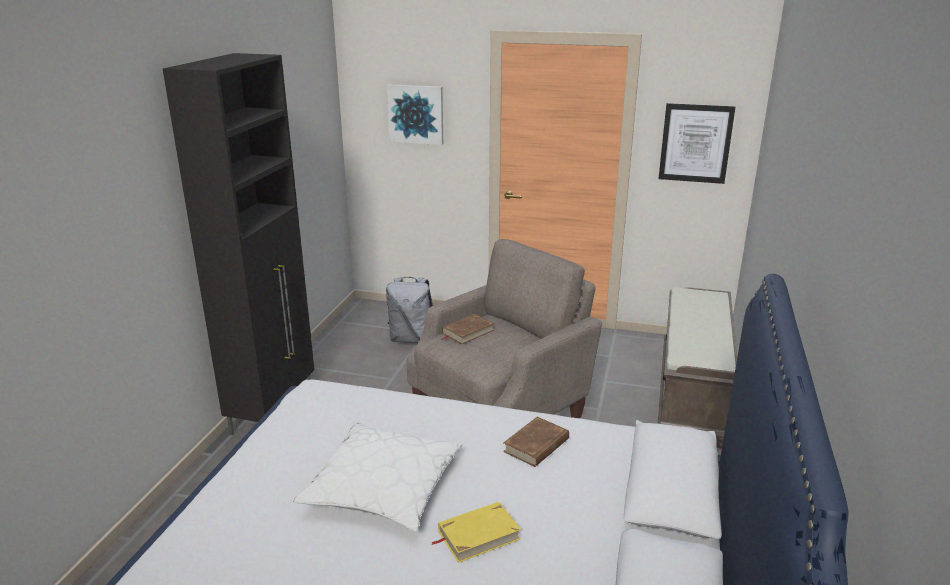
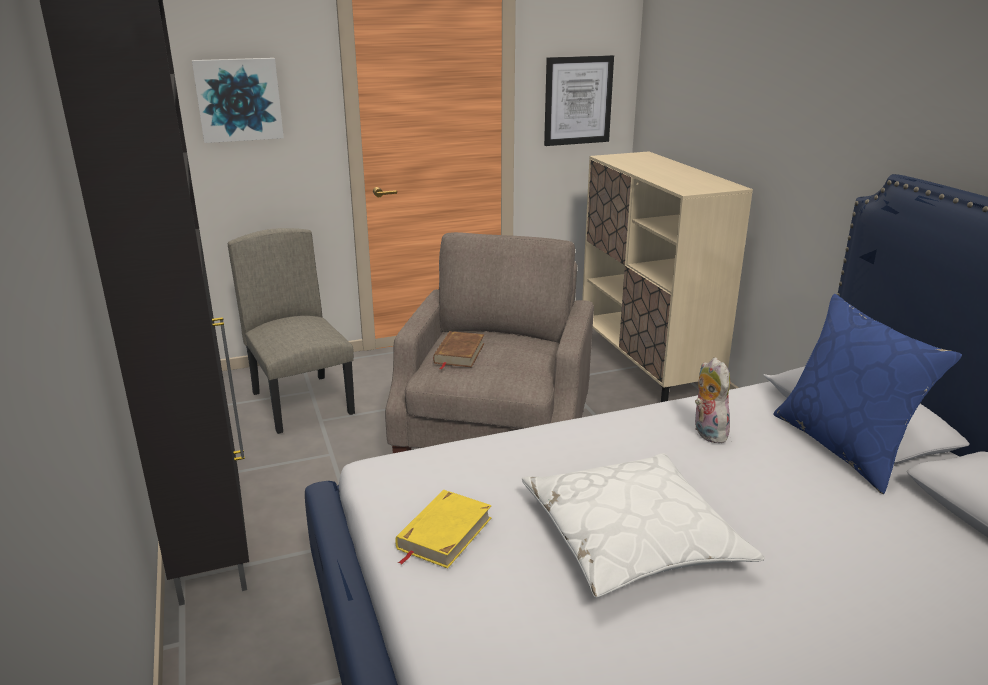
camera: 35 degrees left, 0 degrees up
(411, 339) = (303, 403): grey backpack -> beige chair
(478, 535) = (791, 539): yellow book -> yellow book (444, 533)
(537, 445) = (706, 432): brown book -> plush toy
(625, 497) = (844, 447): none -> blue pillow
(692, 393) = (647, 365): brown bench -> beige cabinet

